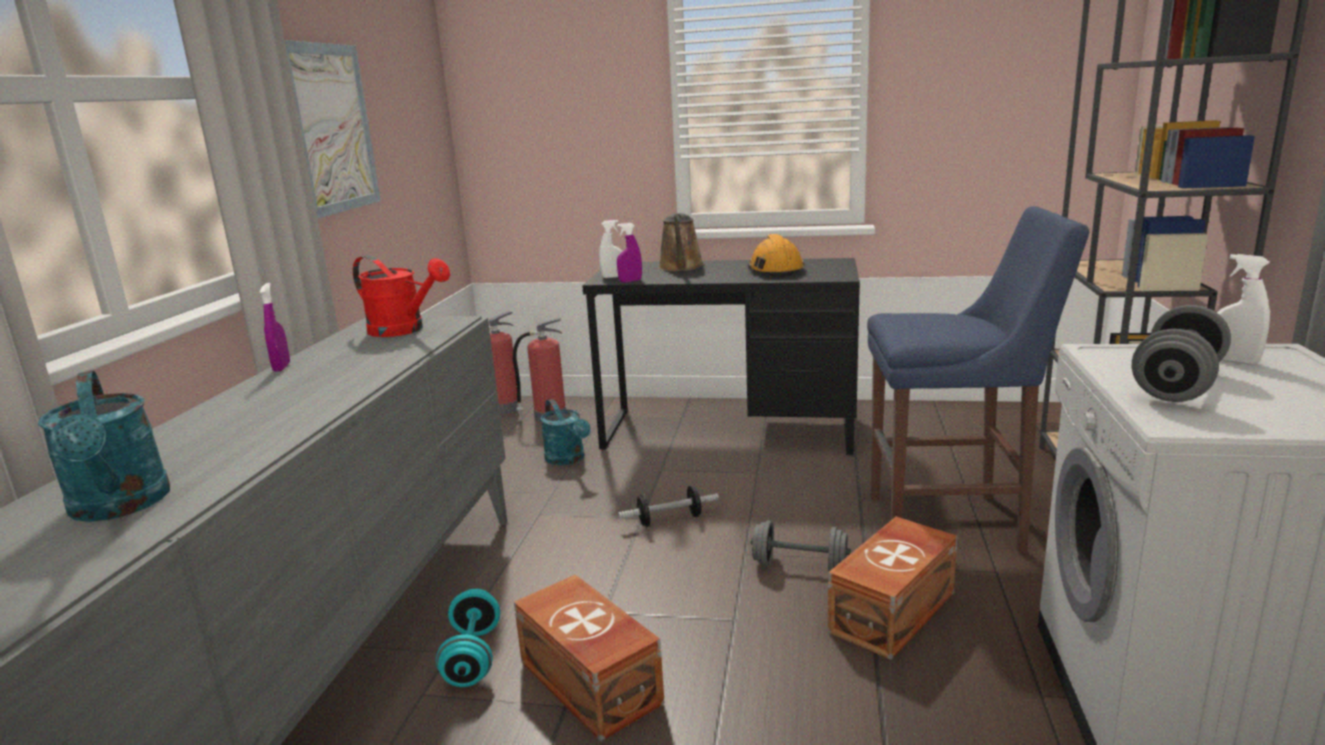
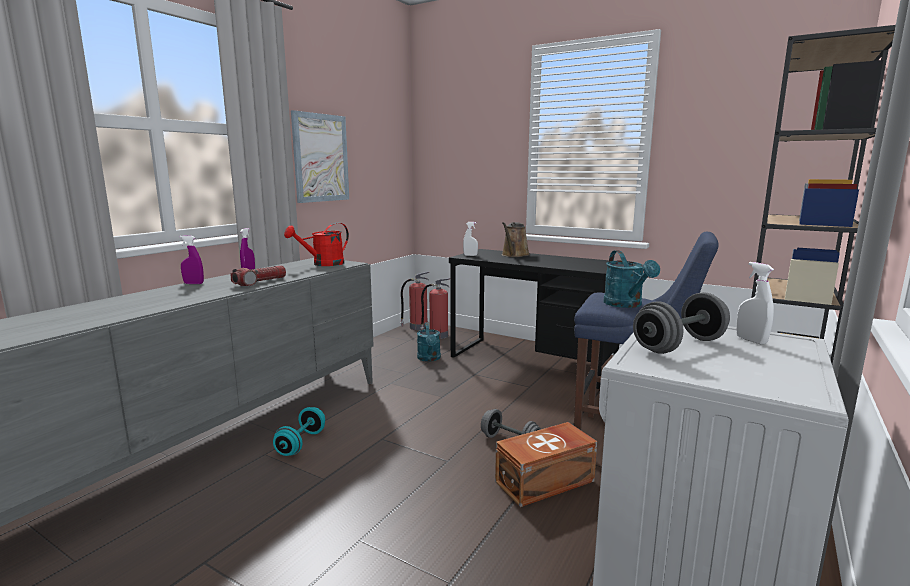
camera: 20 degrees right, 5 degrees down
(120, 507) = (108, 311): turquoise watering can -> turquoise watering can (626, 305)
(344, 386) = (260, 282): none -> flashlight
(404, 330) = (323, 264): red watering can -> red watering can turned 90 degrees clockwise
(589, 684) = (344, 472): brown storage box -> none
(630, 281) = (476, 258): purple spray bottle -> purple spray bottle (193, 283)
(669, 520) = (457, 401): dumbbell -> none
(775, 270) = (566, 262): orange hard hat -> none

